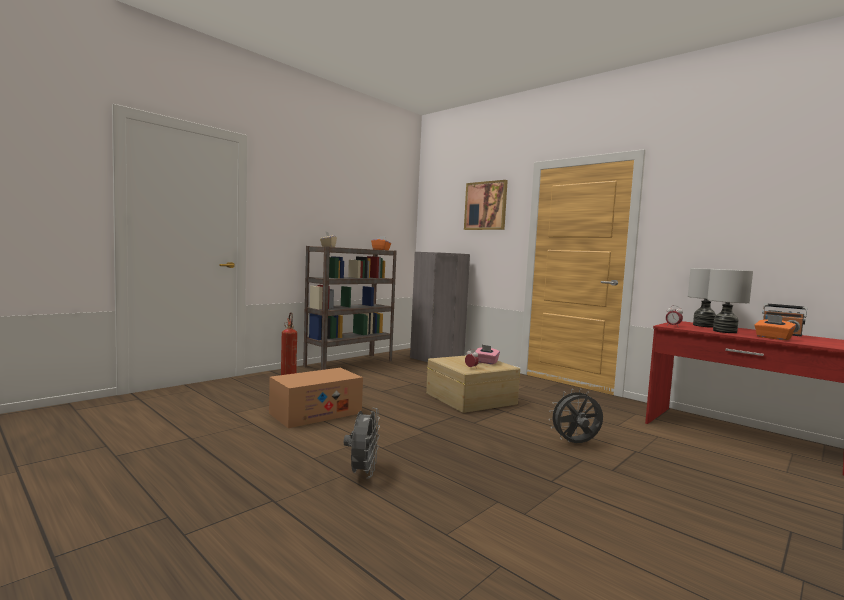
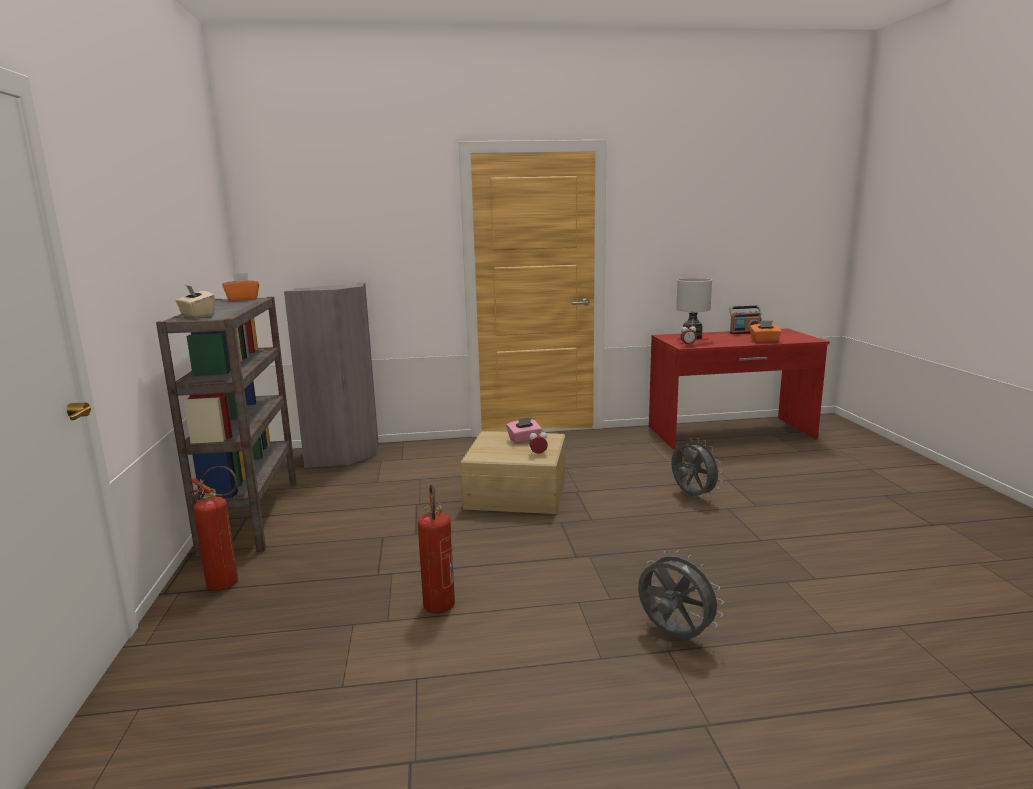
camera: 50 degrees left, 10 degrees up
(315, 413) = (439, 610): cardboard box -> fire extinguisher
(485, 206) = (381, 204): picture -> none
(575, 444) = (692, 496): grey fan -> grey fan turned 120 degrees clockwise
(724, 331) = (726, 342): grey table lamp -> none

